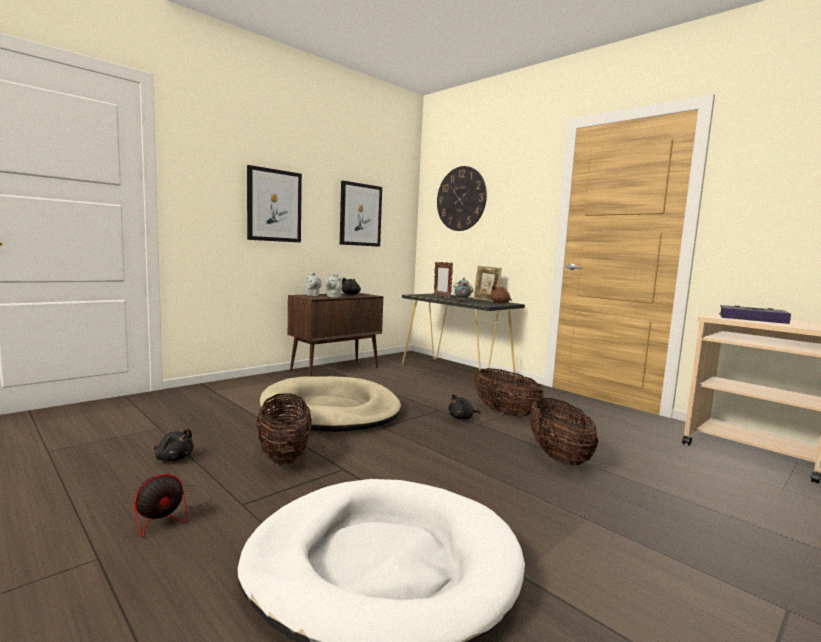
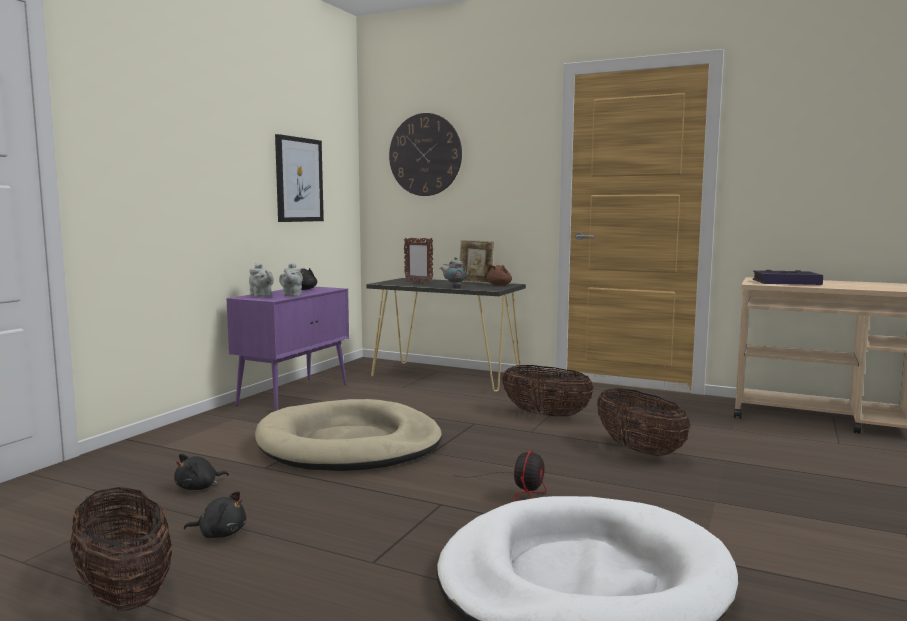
camera: 20 degrees left, 0 degrees up
(170, 512) = (300, 589): fan -> fan (518, 490)
(274, 205) = (201, 174): picture -> none
(284, 455) = (356, 504): basket -> basket (124, 592)
(336, 369) = (294, 394): brown cabinet -> purple cabinet
(462, 418) = (507, 428): black plush toy -> black plush toy (199, 487)

